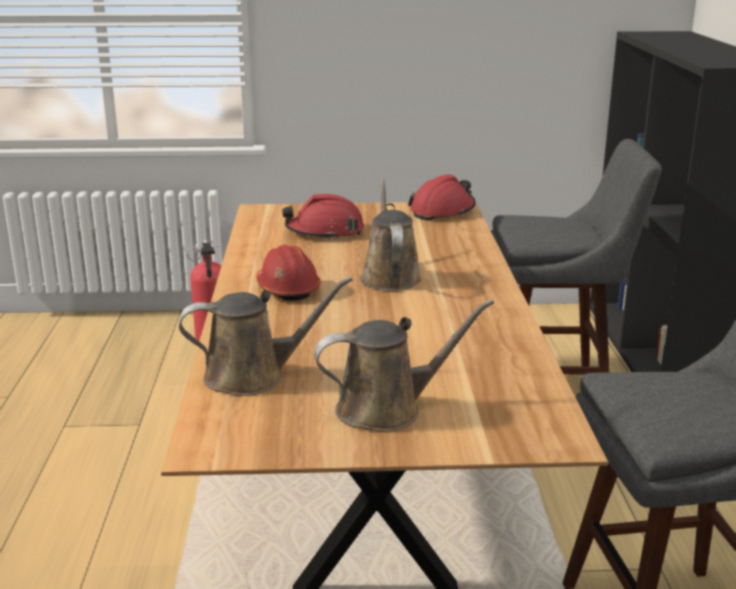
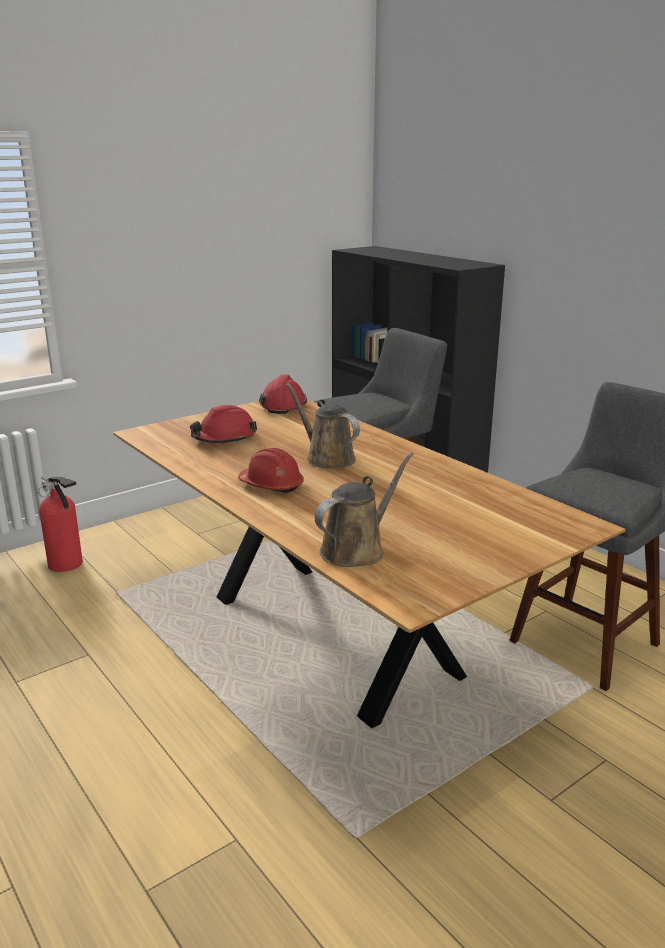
camera: 35 degrees left, 0 degrees up
(387, 409) = (473, 541): brown watering can -> none

